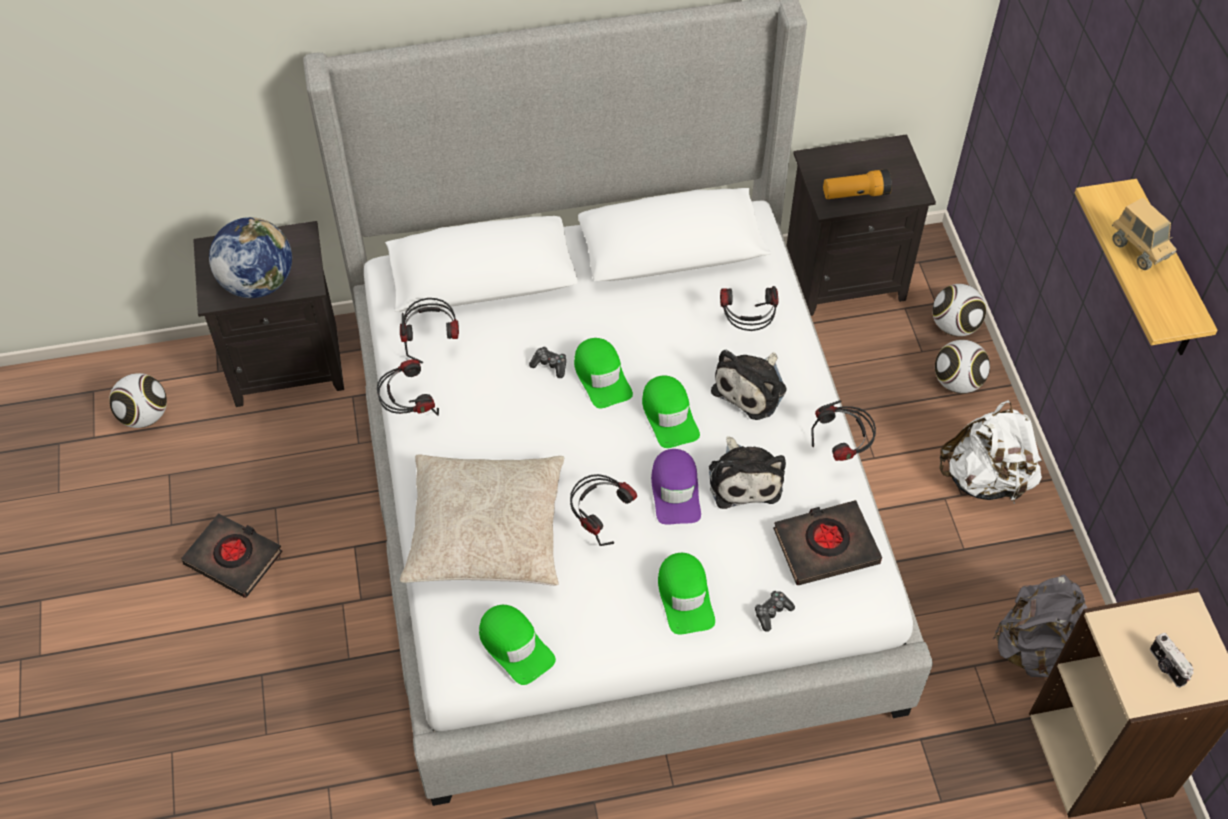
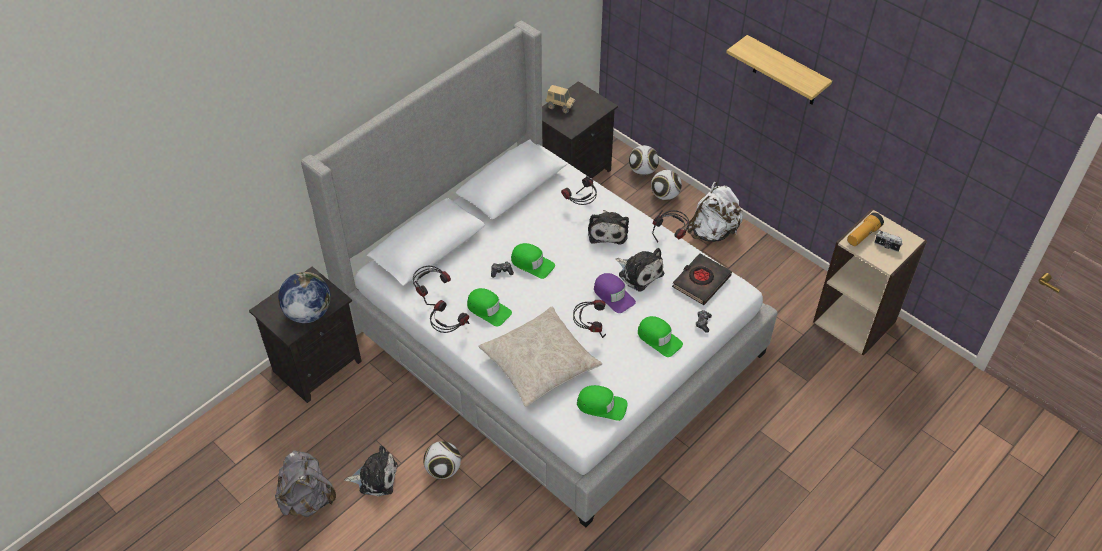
camera: 35 degrees left, 5 degrees down
(145, 416) = (257, 436): football -> football (443, 469)
(234, 558) = (375, 477): black book -> plush toy
(669, 415) = (580, 263): green cap -> green cap (488, 309)
(855, 194) = (578, 119): flashlight -> flashlight (863, 235)
(1036, 649) = (793, 293): grey backpack -> grey backpack (307, 499)
(1138, 250) = (774, 63): toy truck -> toy truck (560, 107)

